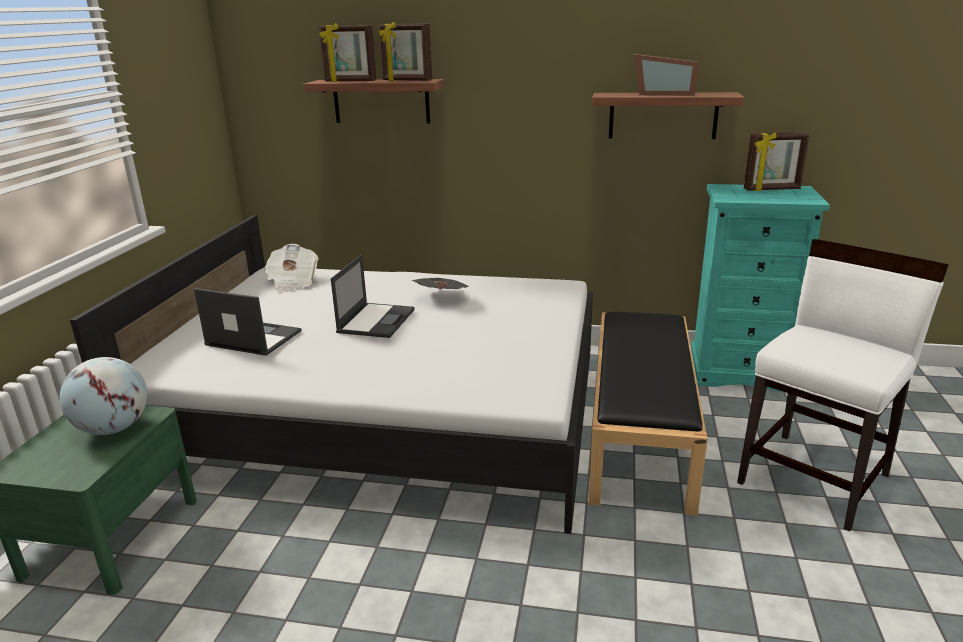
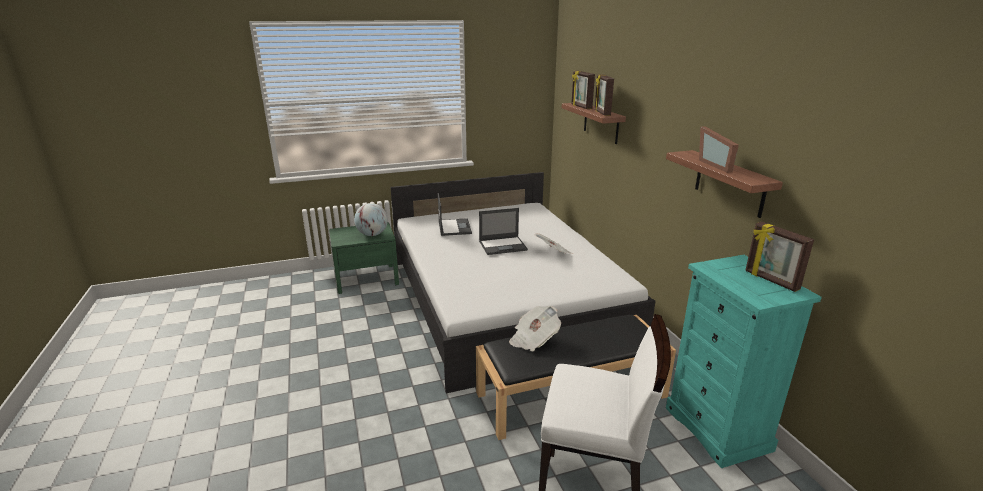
camera: 60 degrees right, 0 degrees up
(292, 282) = (525, 214): newspaper -> newspaper (533, 339)

